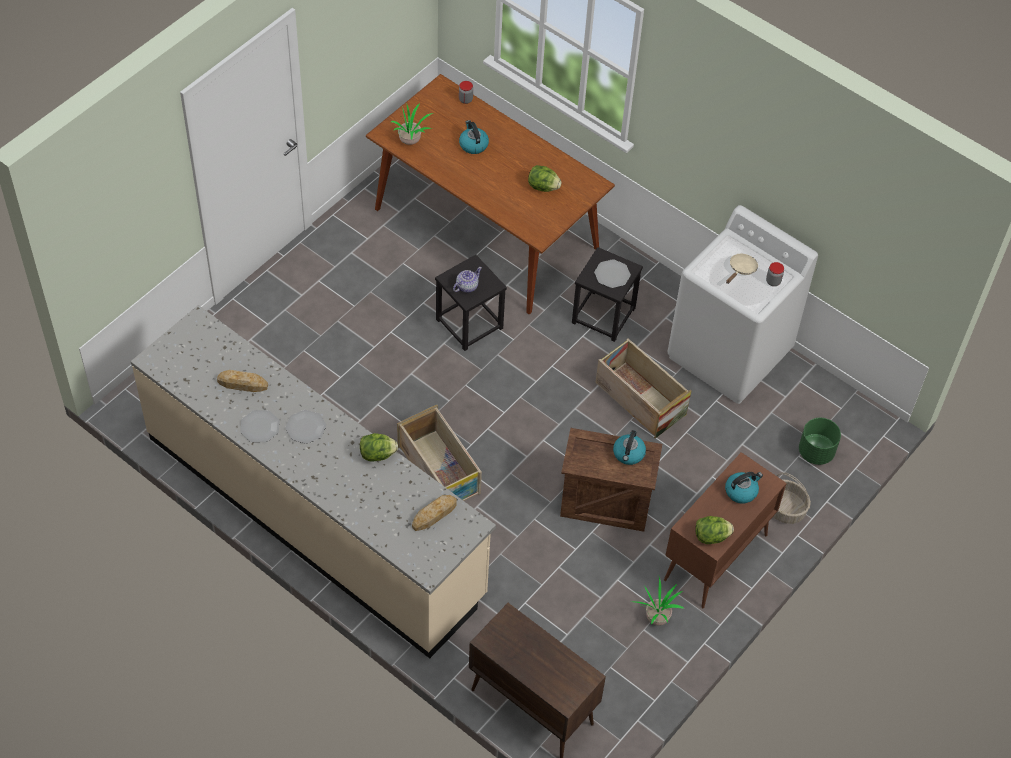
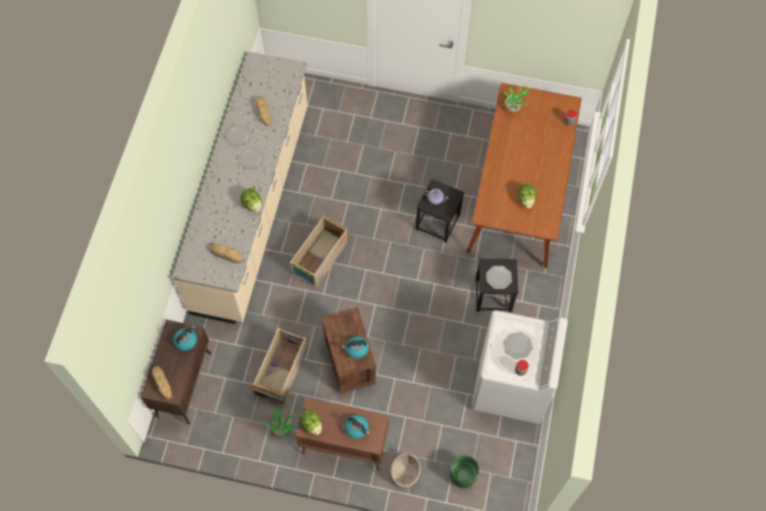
camera: 65 degrees right, 10 degrees up
(473, 145) = (534, 144): kettle -> kettle (186, 341)
(562, 683) = (162, 383): none -> bread
(639, 398) = (440, 346): crate -> crate (282, 370)
(741, 269) = (517, 346): beige frying pan -> plate

